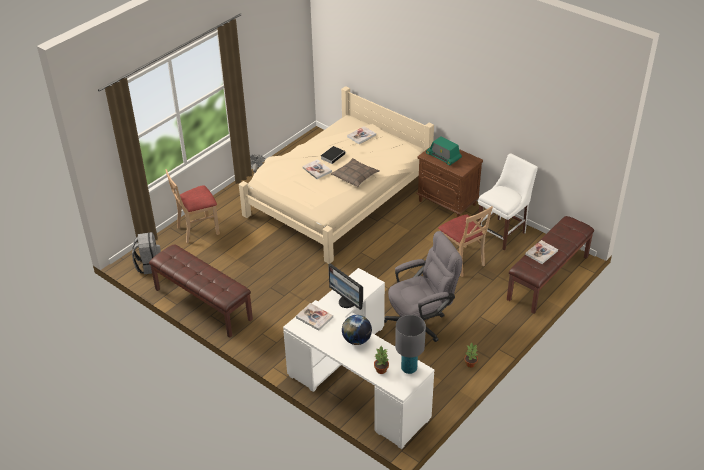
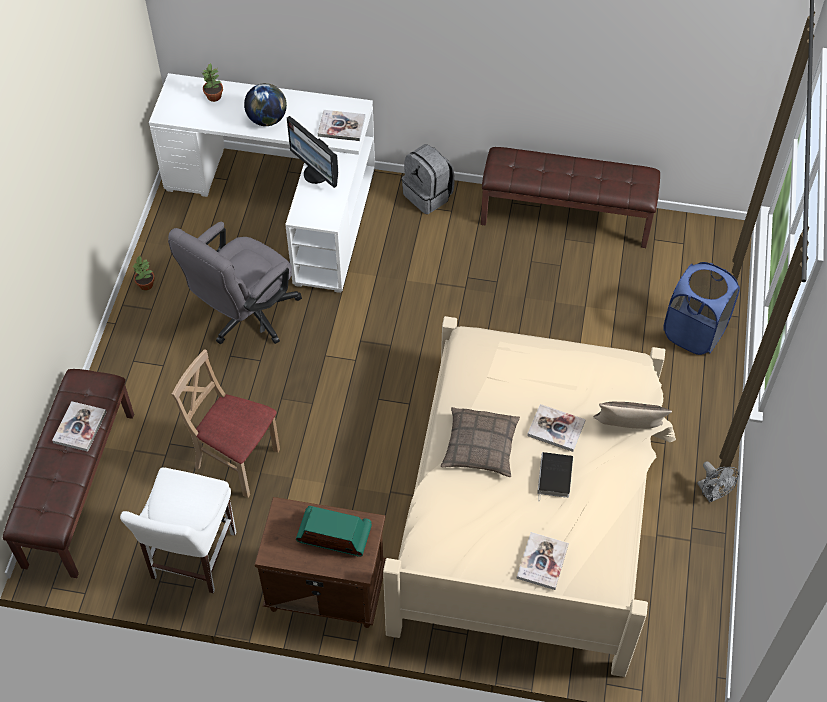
camera: 150 degrees right, 15 degrees up
(149, 265) = (697, 241): grey backpack -> grey backpack (428, 195)
(198, 229) = (694, 332): beige chair -> blue laundry basket
(287, 160) = (627, 430): none -> pillow
(347, 302) = (317, 174): monitor -> monitor turned 150 degrees counterclockwise
(409, 368) = (180, 111): grey table lamp -> none

